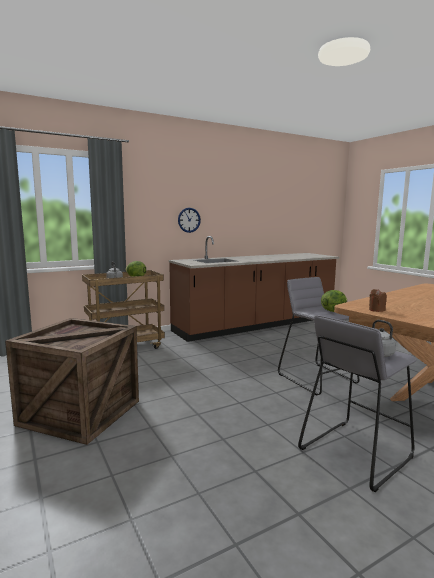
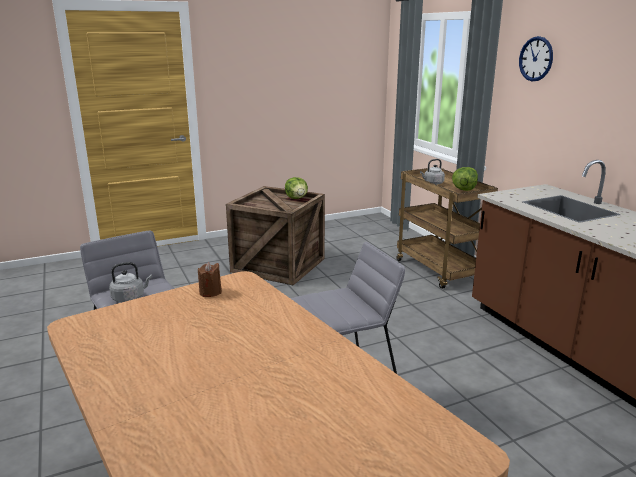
camera: 95 degrees right, 10 degrees up
(189, 220) = (594, 122): wall clock -> wall clock (536, 59)
(333, 311) = (326, 310): lettuce -> lettuce (296, 198)

